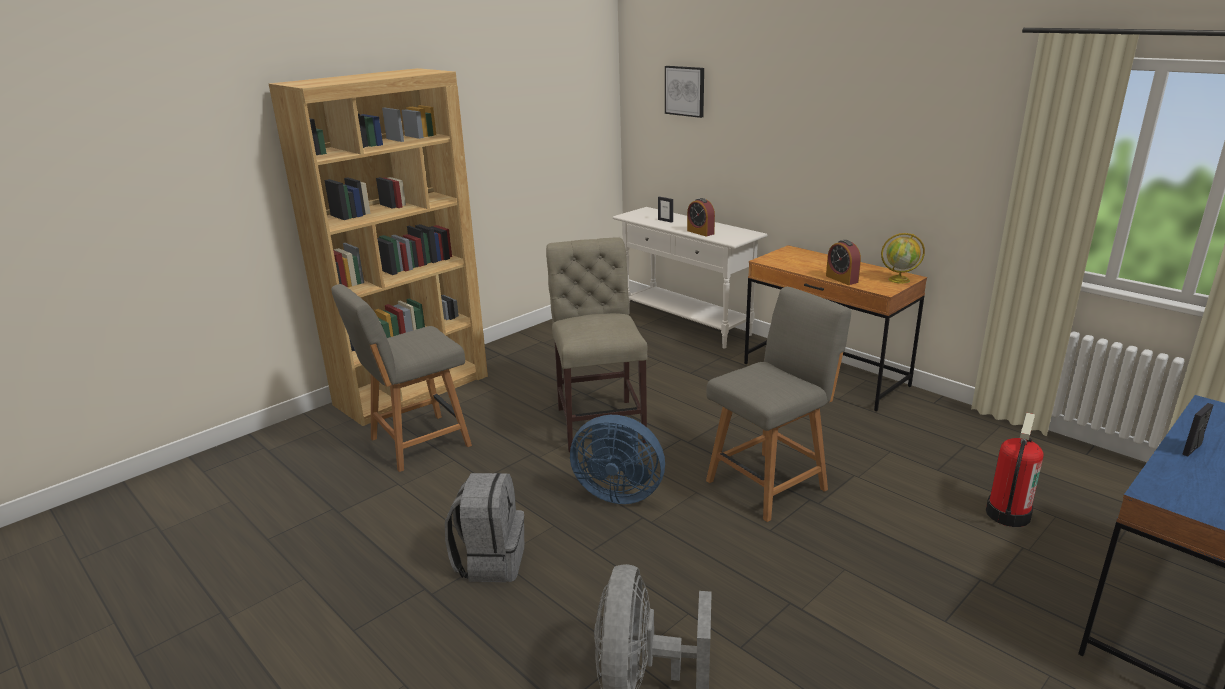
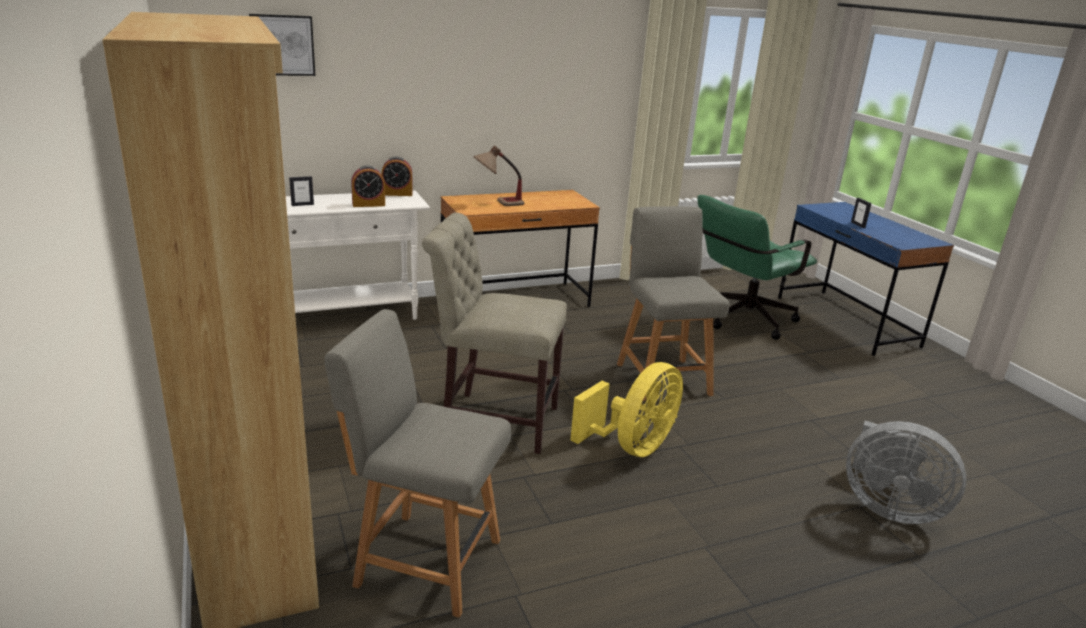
camera: 70 degrees left, 0 degrees up
(416, 443) = (424, 560): grey chair -> grey chair turned 120 degrees clockwise
(490, 561) = (711, 551): grey backpack -> none
(618, 492) = (632, 447): blue fan -> yellow fan
(808, 263) = (497, 203): none -> table lamp
(841, 279) = (547, 206): alarm clock -> alarm clock (397, 194)
(899, 280) = (570, 196): globe -> none
(1007, 513) = (740, 320): fire extinguisher -> green office chair

